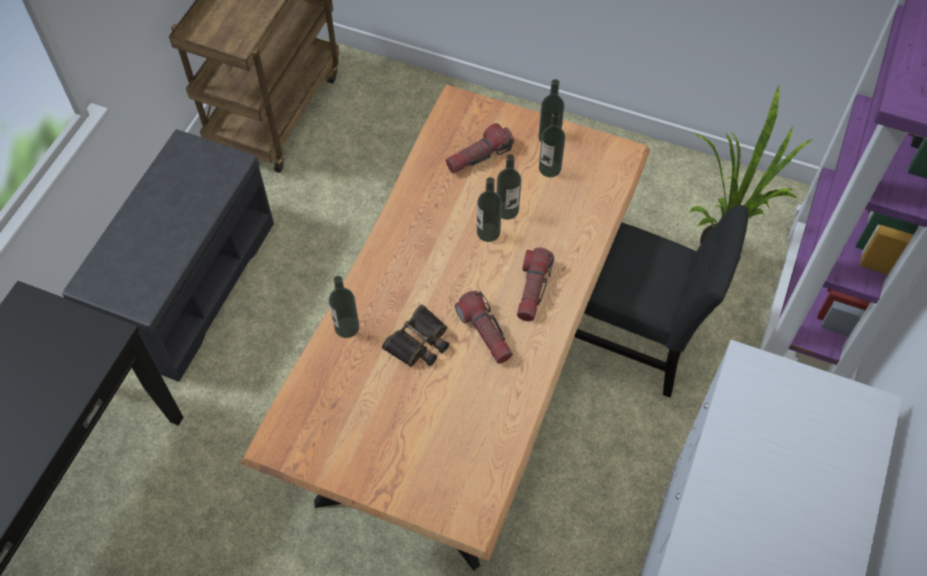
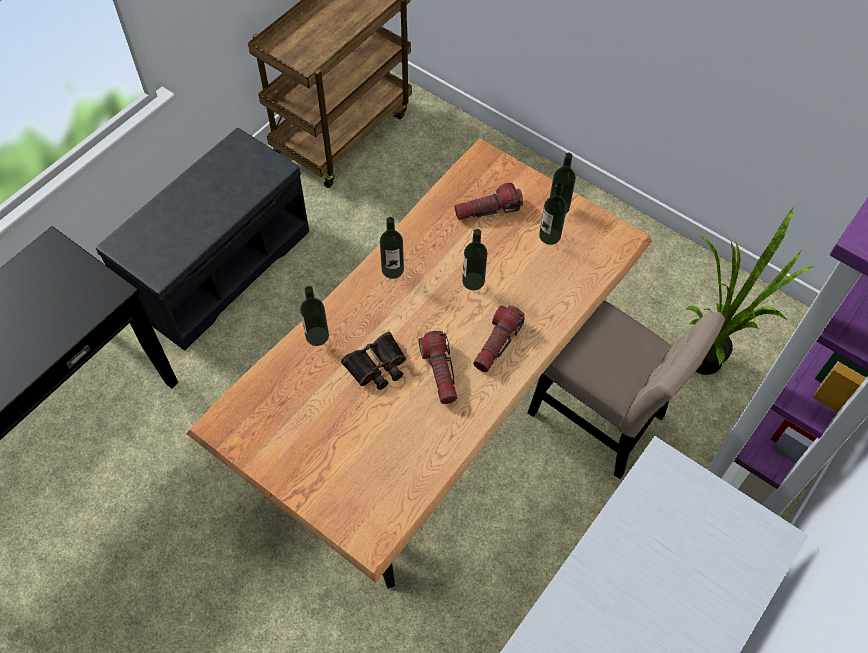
camera: 15 degrees right, 0 degrees up
(507, 210) = (497, 265): bottle -> bottle (392, 269)
(634, 343) = (601, 420): black chair -> beige chair

